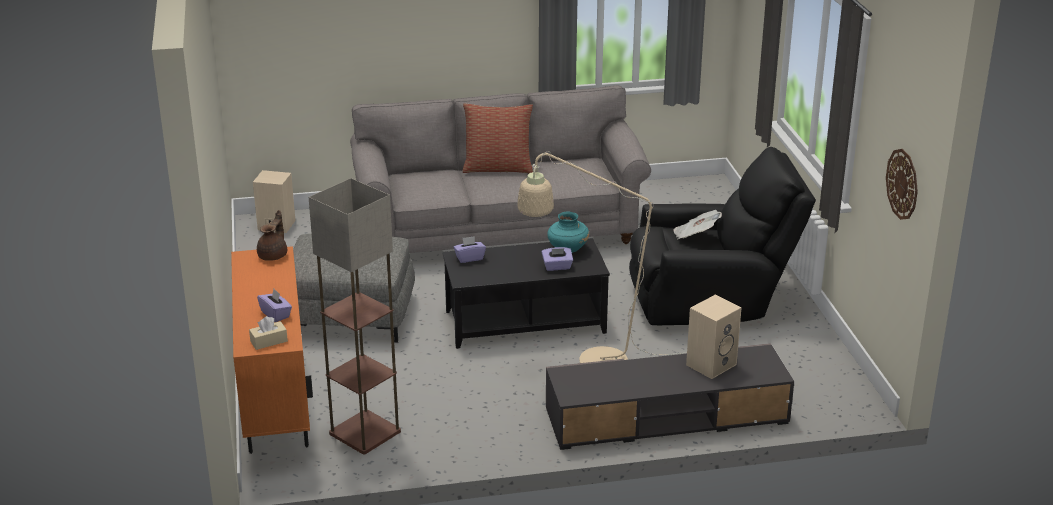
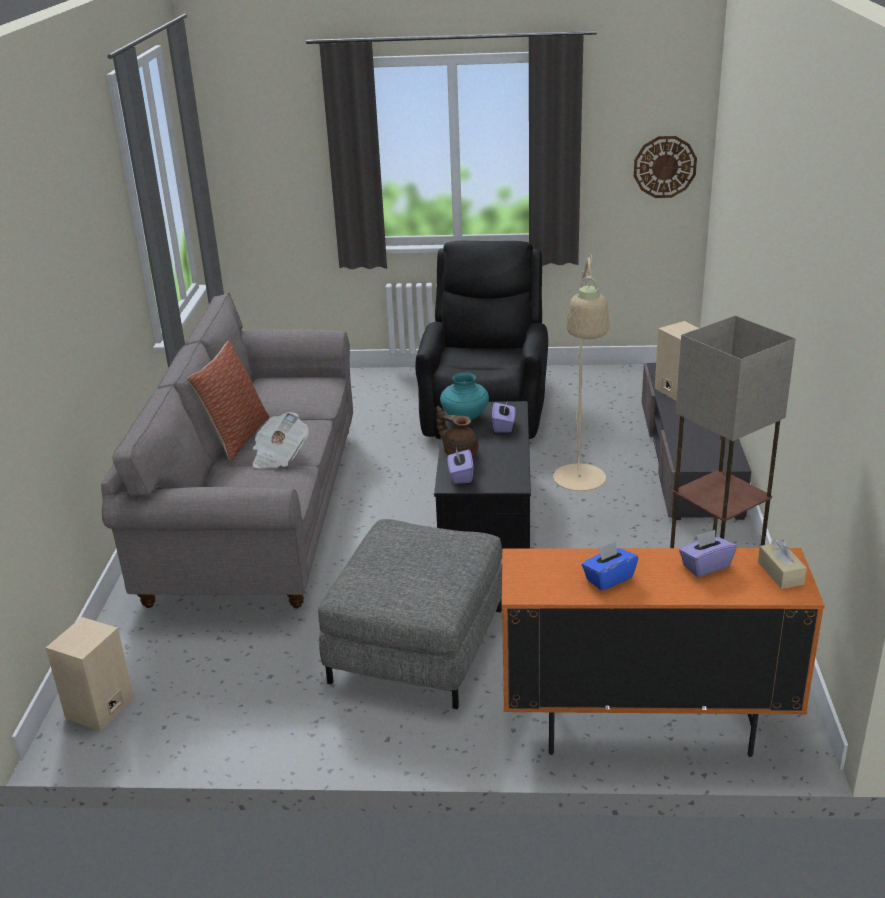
camera: 75 degrees left, 0 degrees up
(259, 282) = (608, 578): none -> blue tissue box
(274, 255) = (527, 564): brown teapot -> brown teapot (459, 452)
(695, 235) = (466, 352): newspaper -> newspaper (279, 456)

